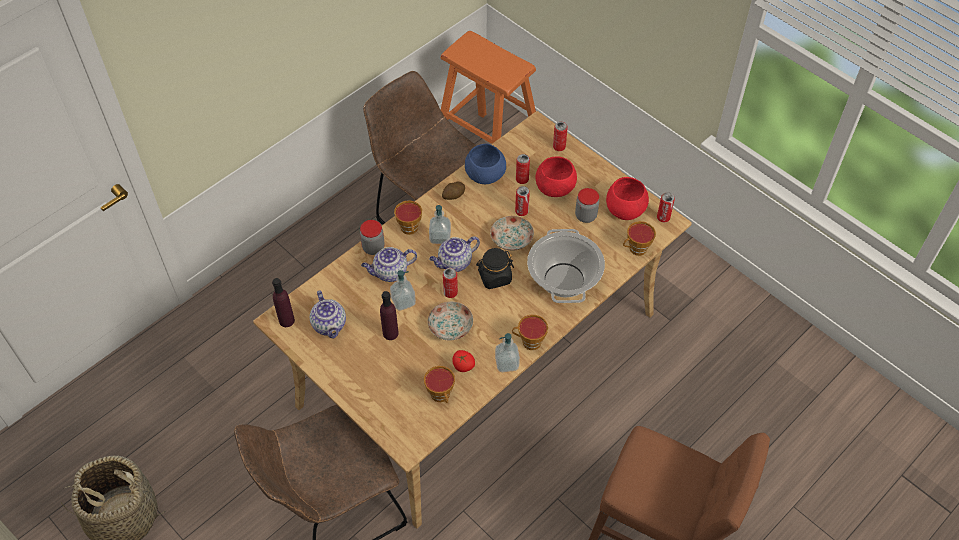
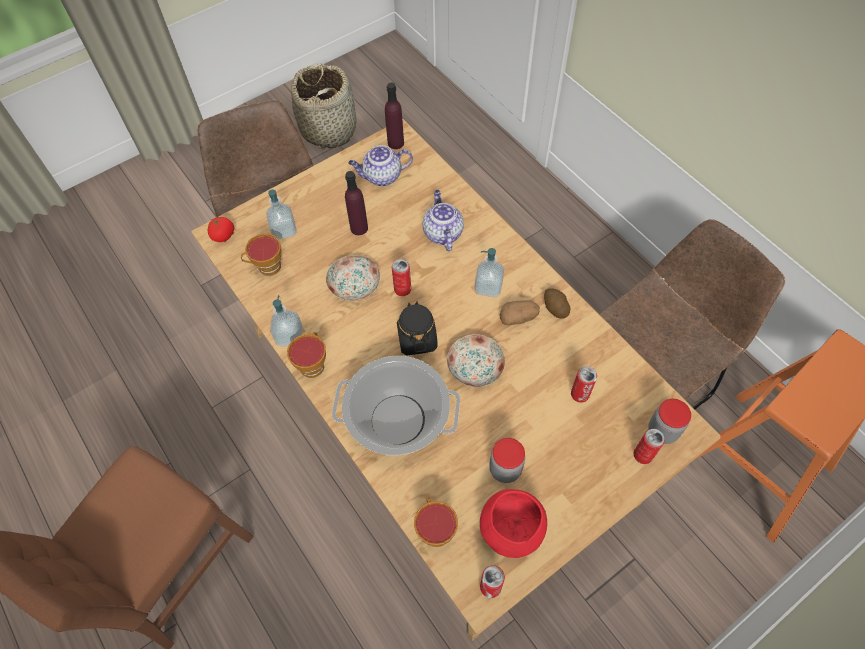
camera: 100 degrees right, 5 degrees up
(373, 247) = (481, 220): jar -> jar (662, 431)
(403, 301) = (399, 243): soap dispenser -> soap dispenser (284, 230)
(410, 229) = (504, 257): cup -> none
(454, 263) = (446, 298): teapot -> none
(463, 366) = (298, 291): tomato -> tomato (223, 235)
(465, 217) = (518, 318): none -> potato
(484, 175) = (589, 348): blue bowl -> none
(521, 211) = (521, 385): can -> none
(554, 188) = (561, 435): red bowl -> none

